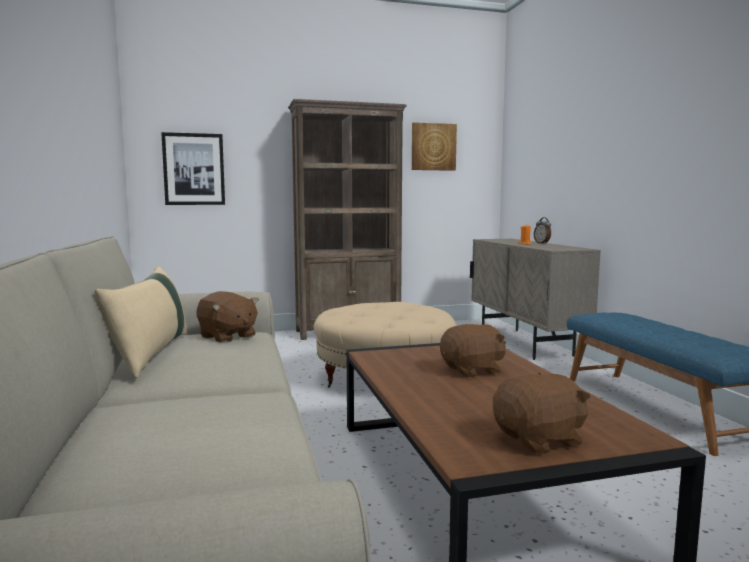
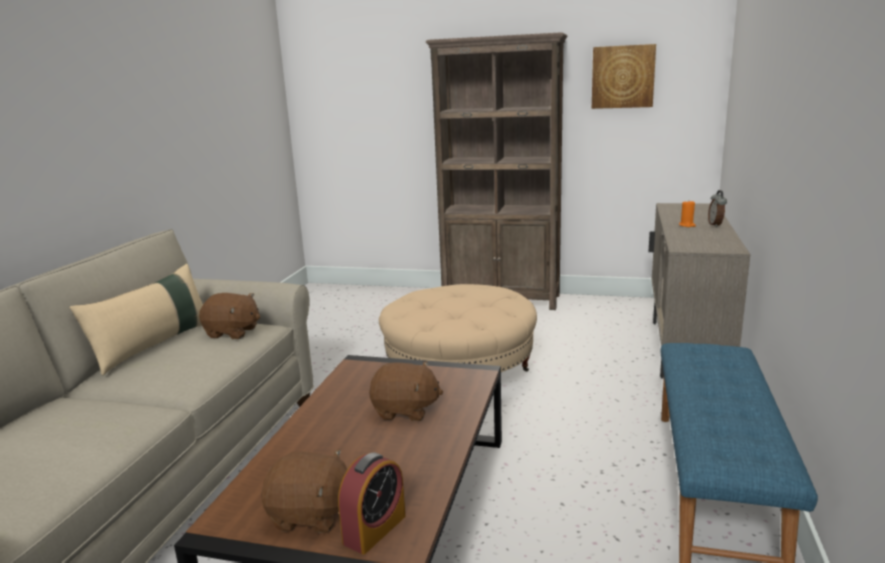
camera: 30 degrees right, 10 degrees up
(194, 169) = (348, 117): picture -> none
(227, 337) = (232, 332): brown plush toy -> brown plush toy turned 60 degrees counterclockwise
(608, 435) = (374, 529): none -> alarm clock

